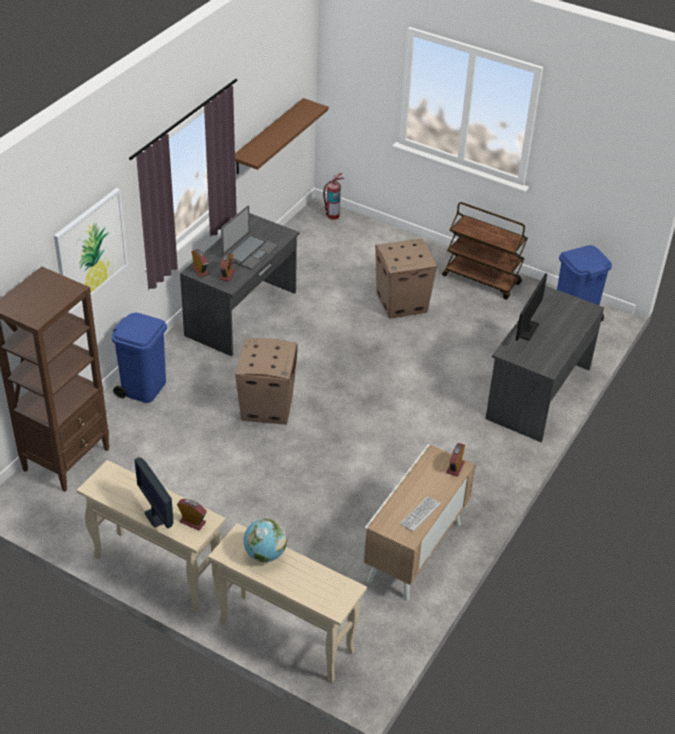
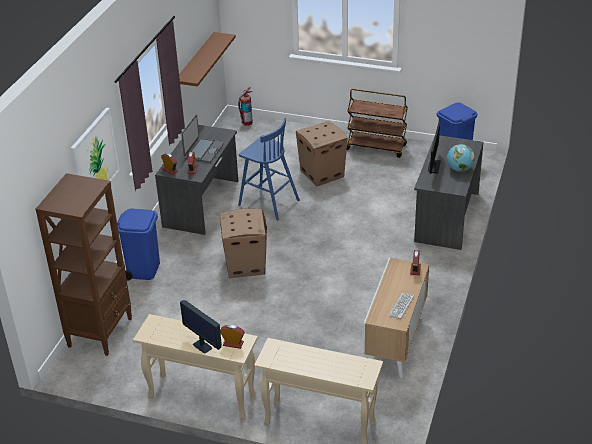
camera: 10 degrees left, 5 degrees down
(265, 554) = (297, 354): globe -> globe (459, 169)
(322, 328) = (268, 202): none -> blue stool

